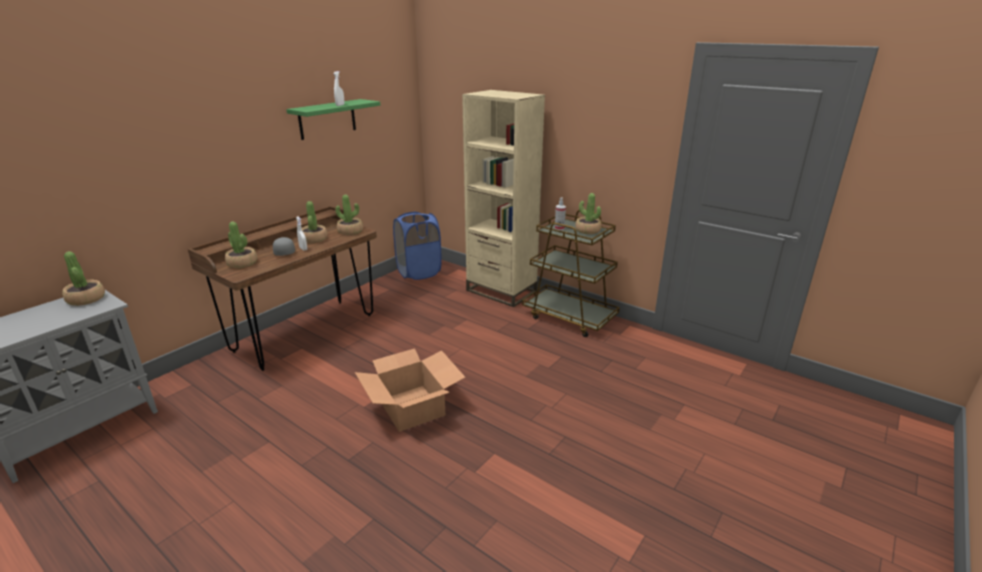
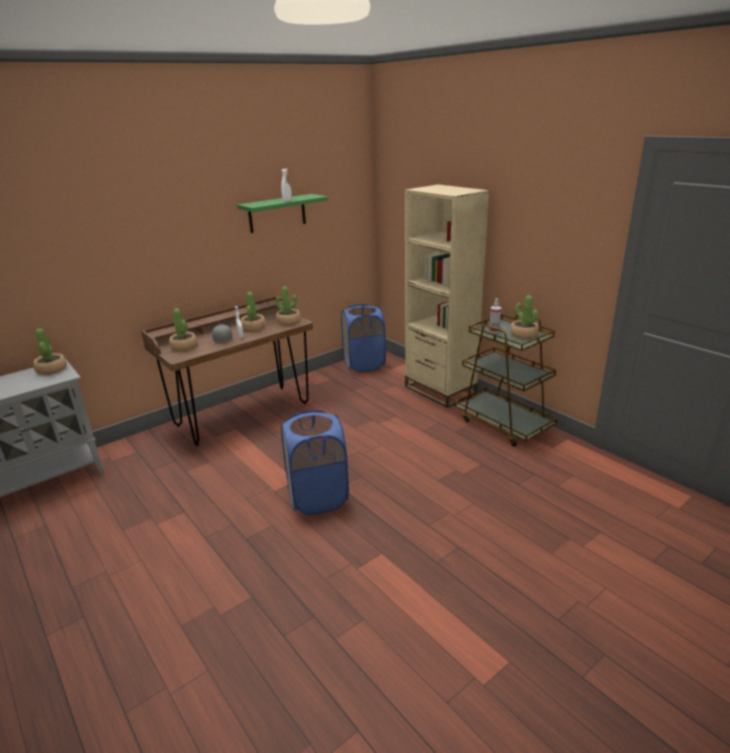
camera: 15 degrees right, 0 degrees up
(412, 407) = (318, 497): cardboard box -> blue laundry basket

